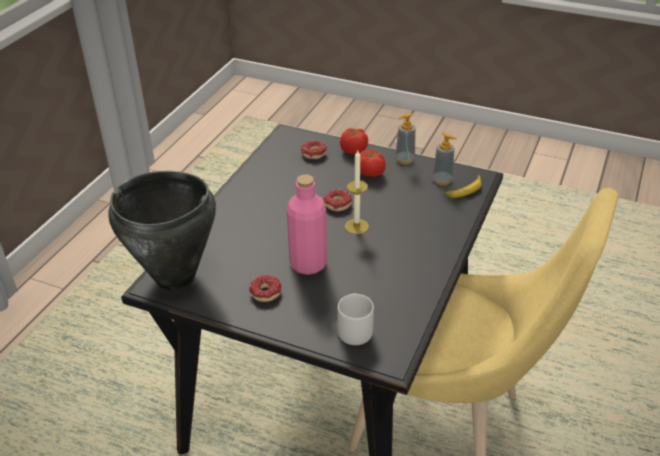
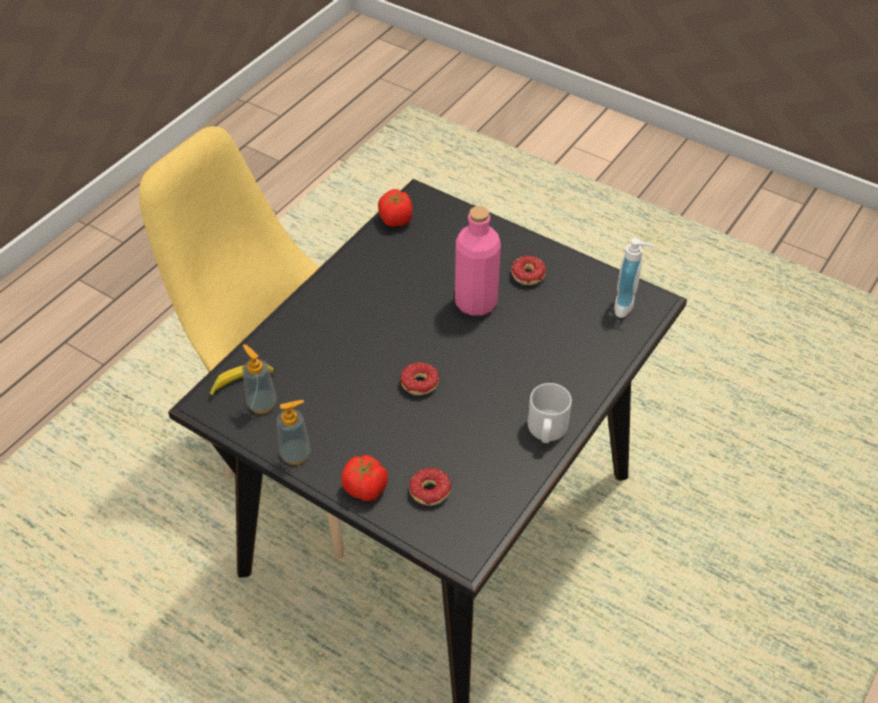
camera: 170 degrees left, 10 degrees up
(175, 278) = (628, 306): black cooking pot -> soap dispenser
(355, 329) = (444, 227): grey mug -> grey mug (546, 430)
(356, 226) = (405, 346): candle -> none
(370, 173) = (356, 435): tomato -> tomato (395, 220)

